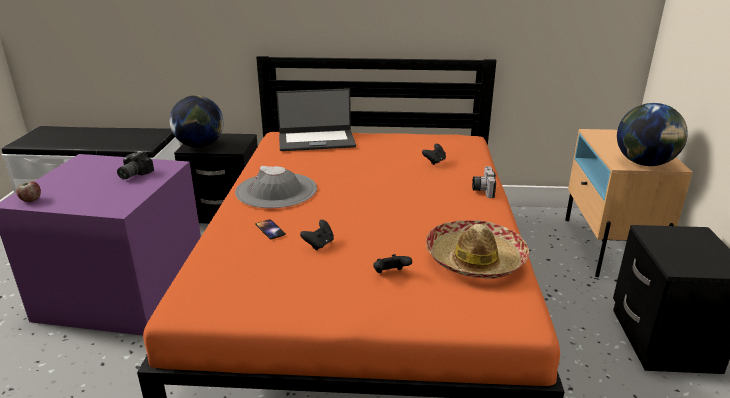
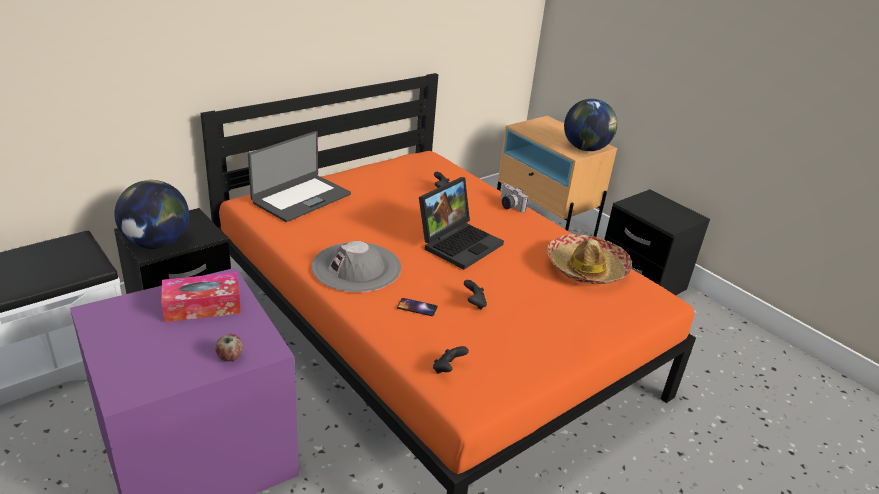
camera: 45 degrees left, 5 degrees up
(31, 200) = (139, 386): apple -> apple (230, 357)
(133, 174) = (202, 306): camera -> tissue box
(384, 200) = (459, 243): none -> laptop
(390, 274) = (555, 304): black game controller -> black game controller (448, 369)

